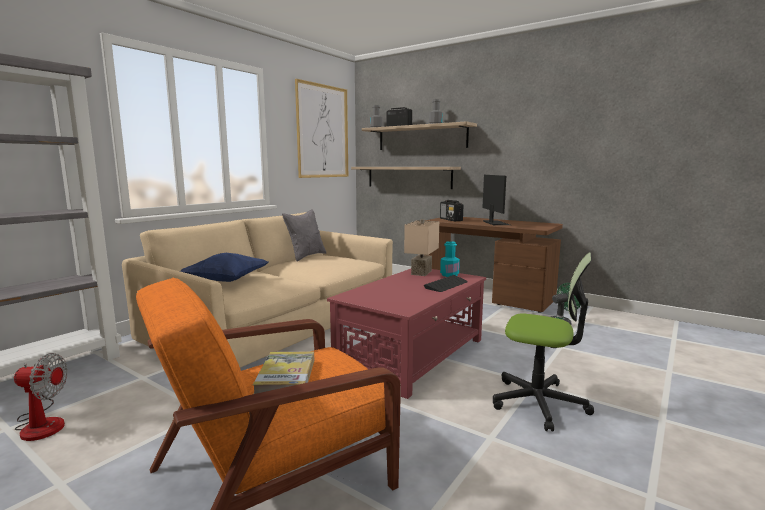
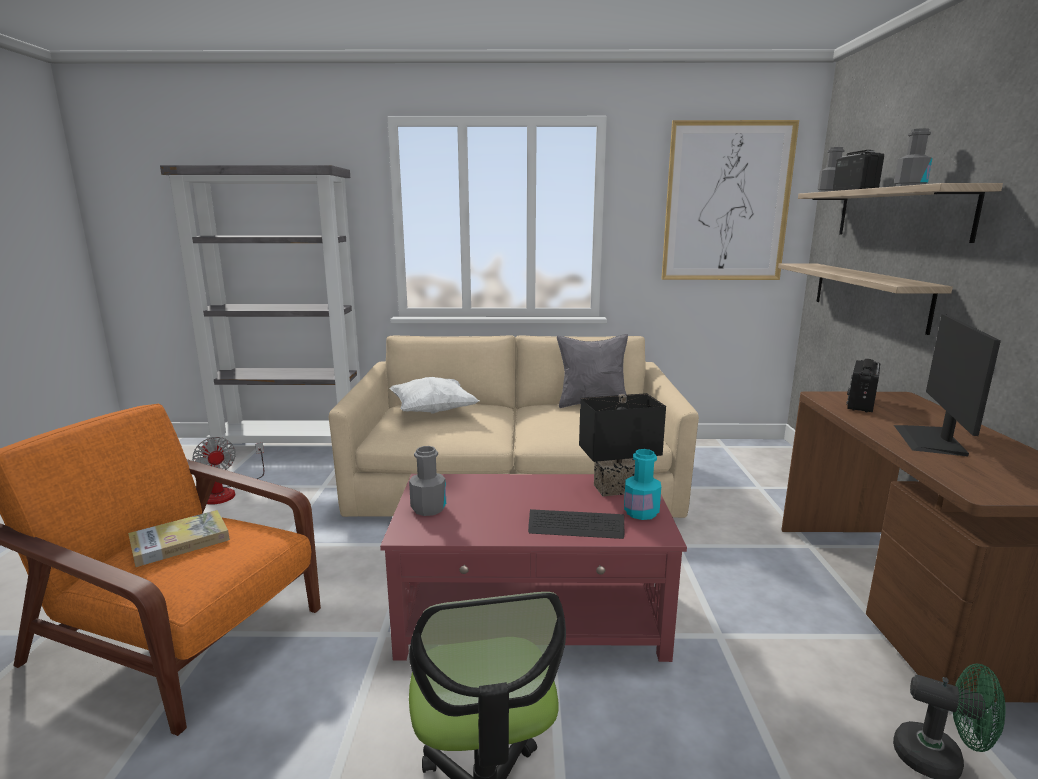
camera: 55 degrees right, 5 degrees up
(227, 280) = (433, 411): blue pillow -> white pillow
(382, 302) = (428, 508): none -> grey bottle
(420, 272) = (617, 487): beige table lamp -> black table lamp
(495, 223) = (931, 440): monitor -> monitor turned 150 degrees clockwise

